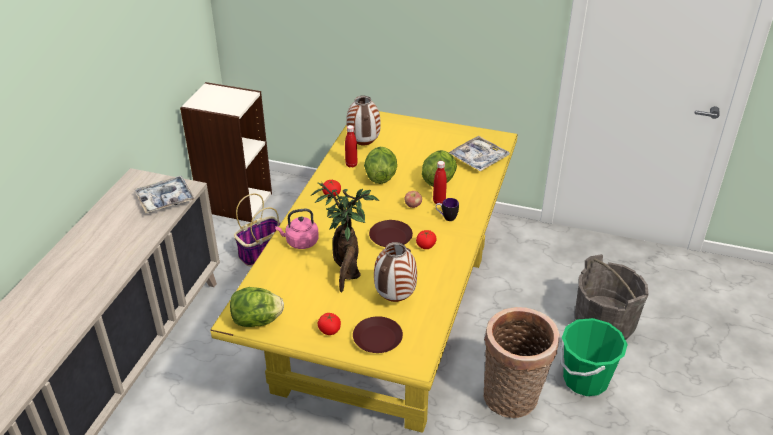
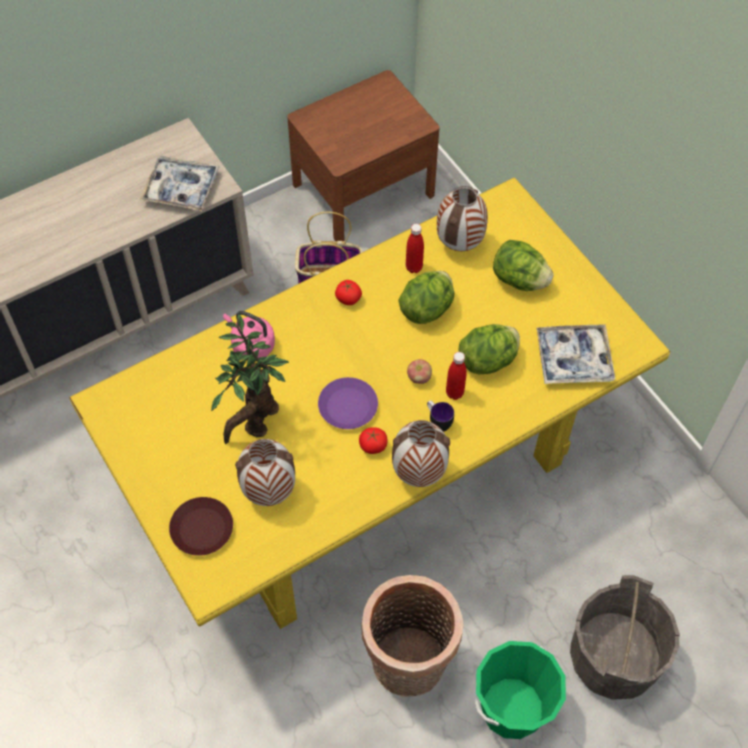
camera: 40 degrees right, 20 degrees up
(235, 202) = (363, 189): bookcase -> brown nightstand
(257, 321) = (117, 419): lettuce -> lettuce (519, 280)
(329, 330) = (169, 483): tomato -> none
(391, 238) = (347, 407): brown plate -> purple plate
(464, 244) = (418, 474): none -> vase

